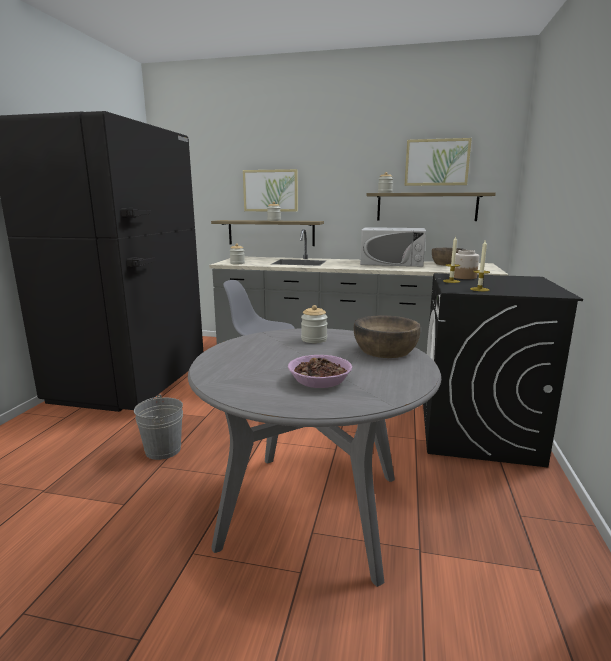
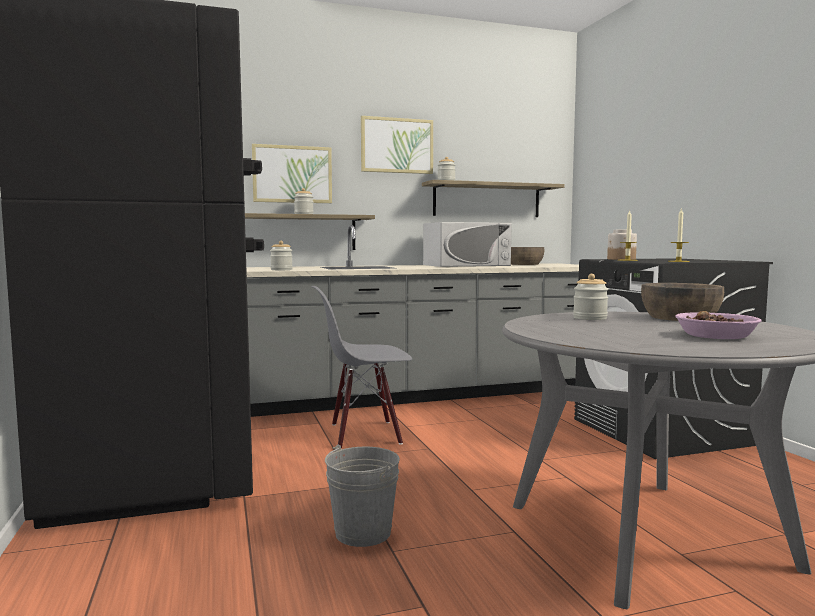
camera: 30 degrees left, 10 degrees down
(436, 162) = (494, 150): picture -> picture (397, 145)

